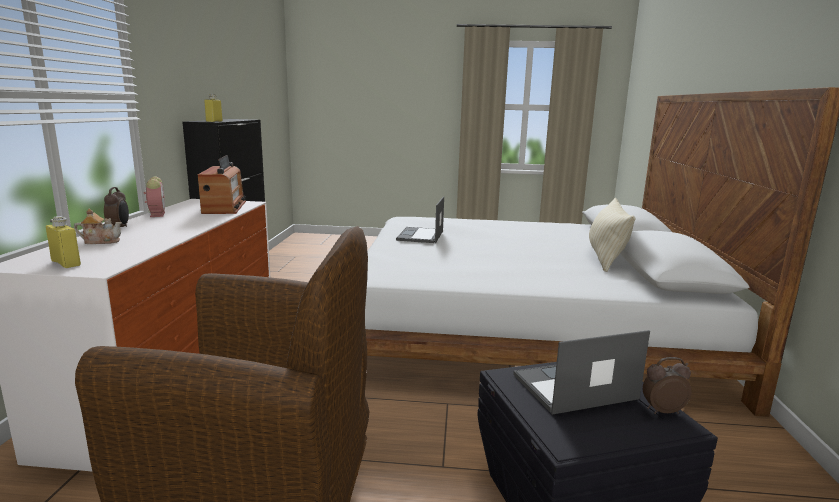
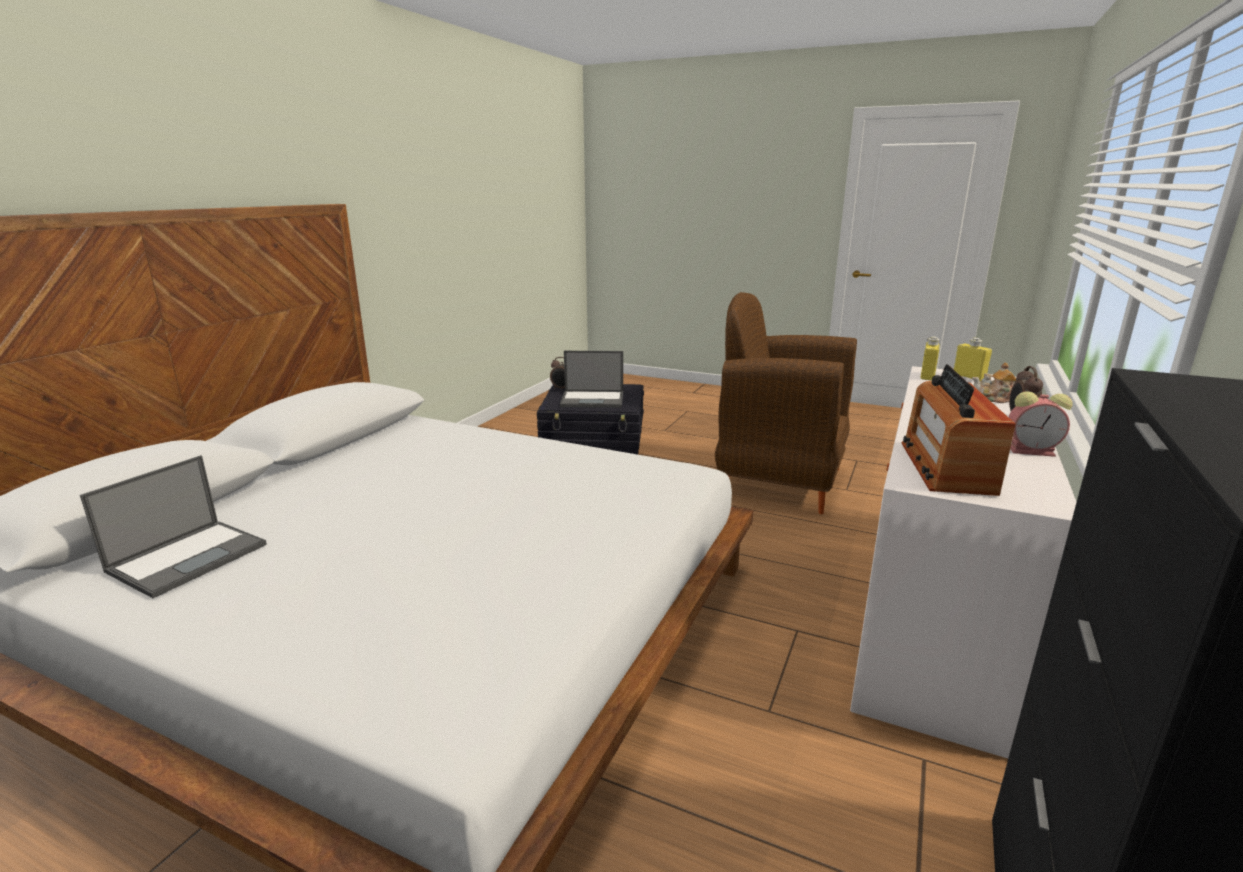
camera: 160 degrees left, 5 degrees up
(157, 214) = (1033, 451): alarm clock -> alarm clock turned 75 degrees counterclockwise
(214, 121) = (1159, 381): yellow bottle -> yellow bottle (927, 376)
(420, 236) = (531, 568): laptop -> laptop (189, 557)
(606, 257) = (325, 468): beige pillow -> none

